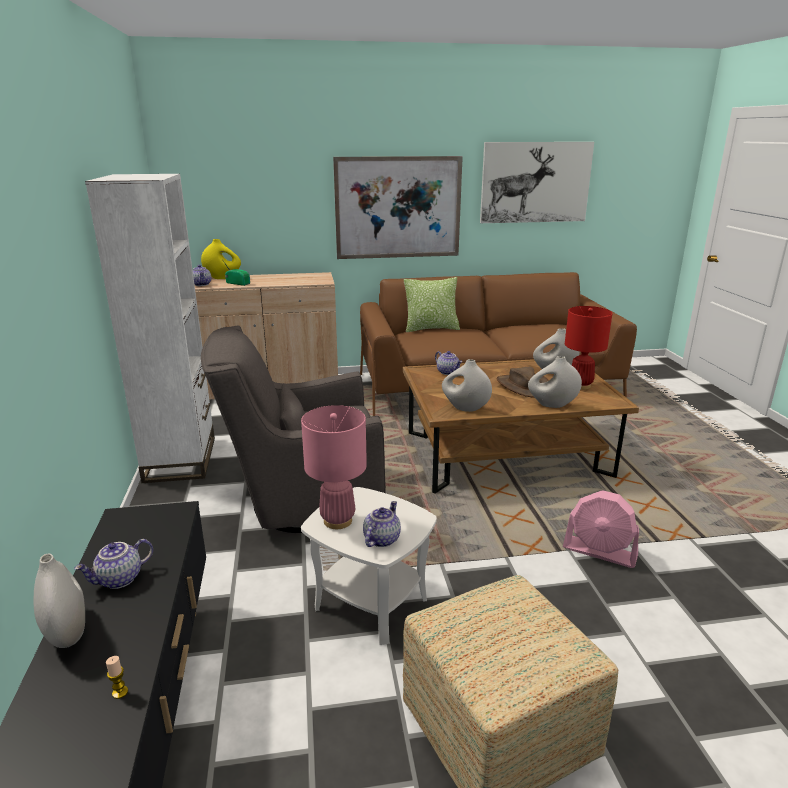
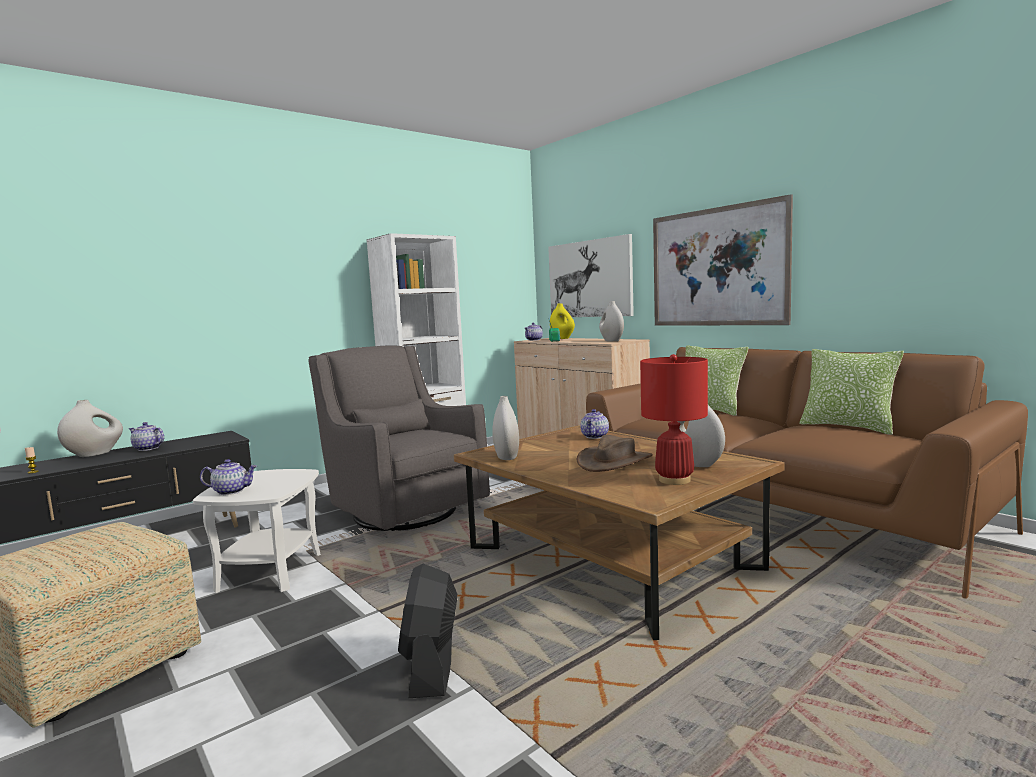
camera: 60 degrees right, 15 degrees down
(337, 521) = (256, 476): pink table lamp -> none
(528, 324) = (848, 427): none -> pillow
(535, 182) = (912, 214): picture -> picture (589, 279)
(552, 405) = (577, 479): white vase -> white vase (611, 341)
(600, 552) = (431, 666): pink fan -> black fan

